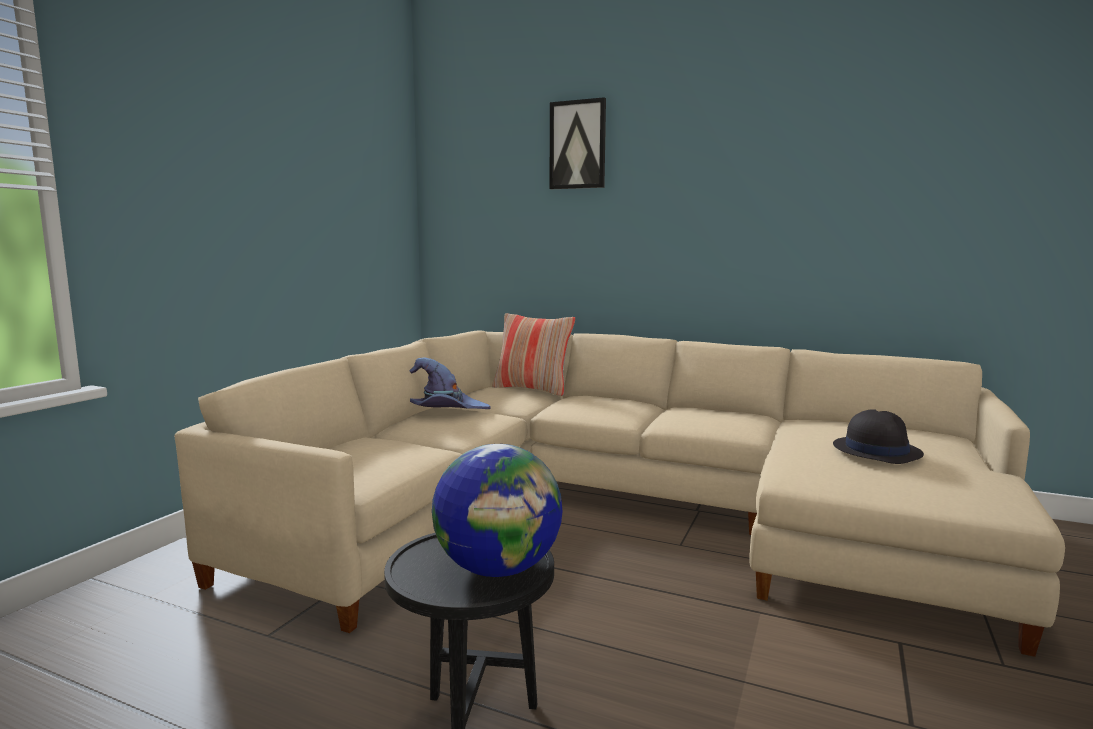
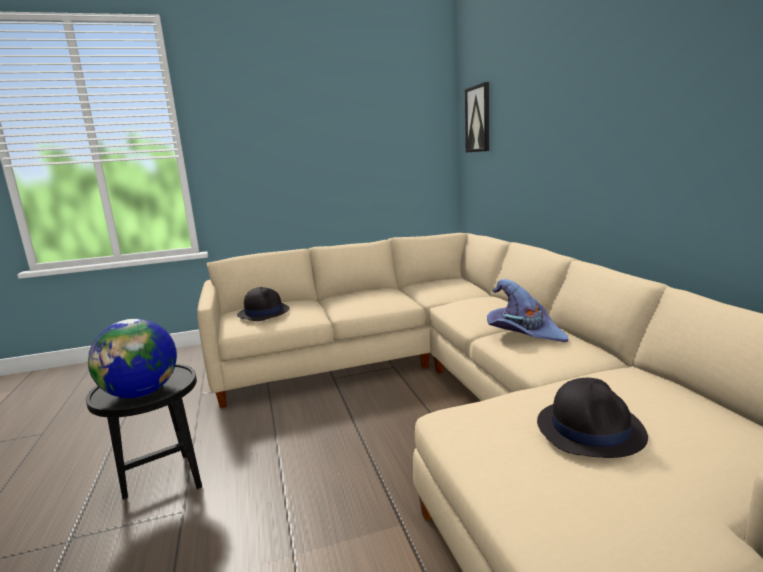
camera: 50 degrees right, 5 degrees up
(355, 459) = (263, 312): none -> black hat
(445, 410) = (377, 291): purple hat -> purple hat (523, 332)
(532, 389) = (474, 285): pillow -> none
(578, 145) = (537, 65): picture -> picture (478, 119)

